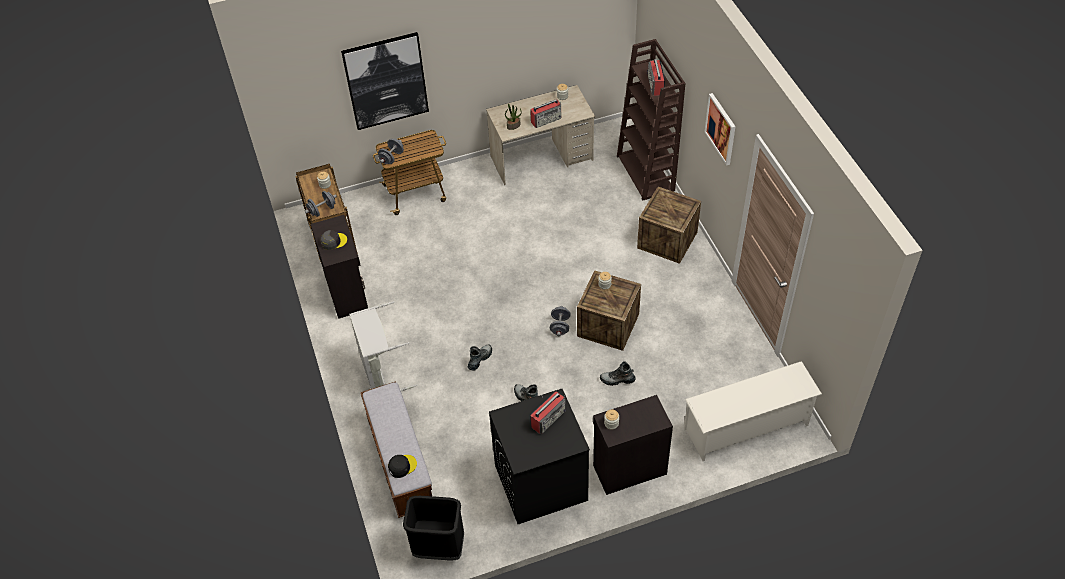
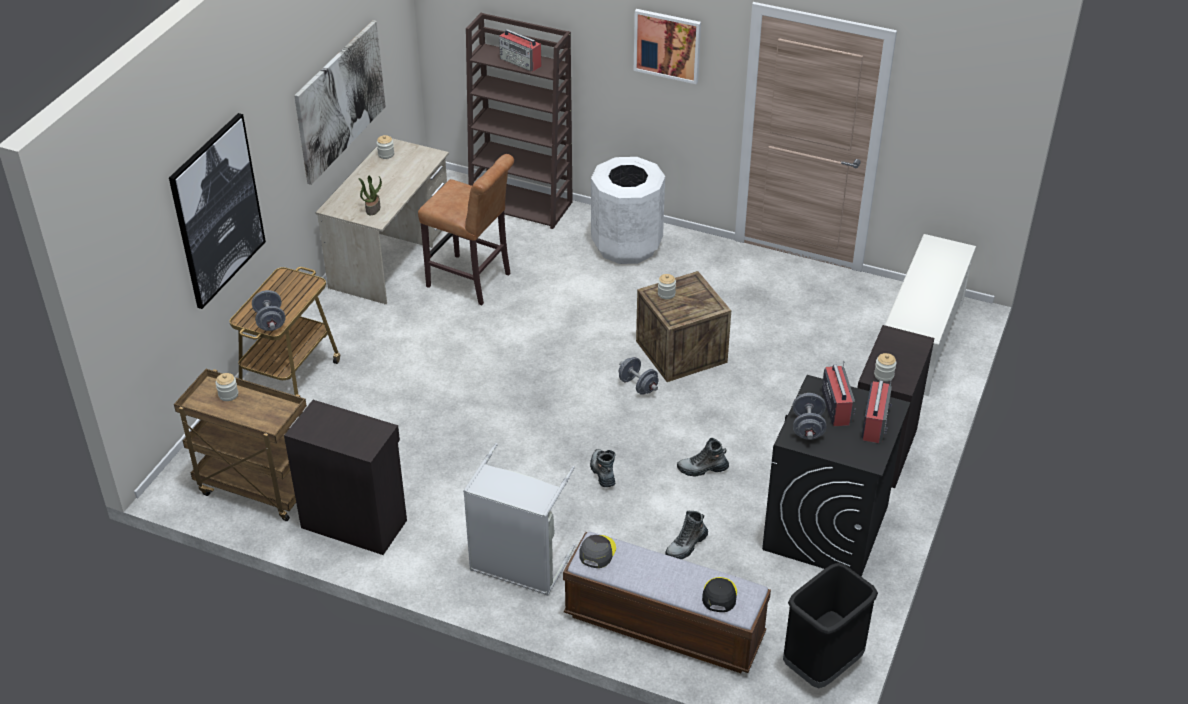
camera: 50 degrees left, 10 degrees down
(322, 210) = (266, 420): grey dumbbell -> grey dumbbell (807, 427)
(333, 241) = (342, 431): grey cap -> grey cap (597, 552)
(531, 50) = (340, 100): none -> picture
(546, 120) = (401, 183): radio -> radio (874, 423)
(560, 203) = (472, 282): none -> brown stool
(617, 380) = (759, 389): boot -> boot (686, 545)
(667, 240) = (627, 246): crate -> white trash can

